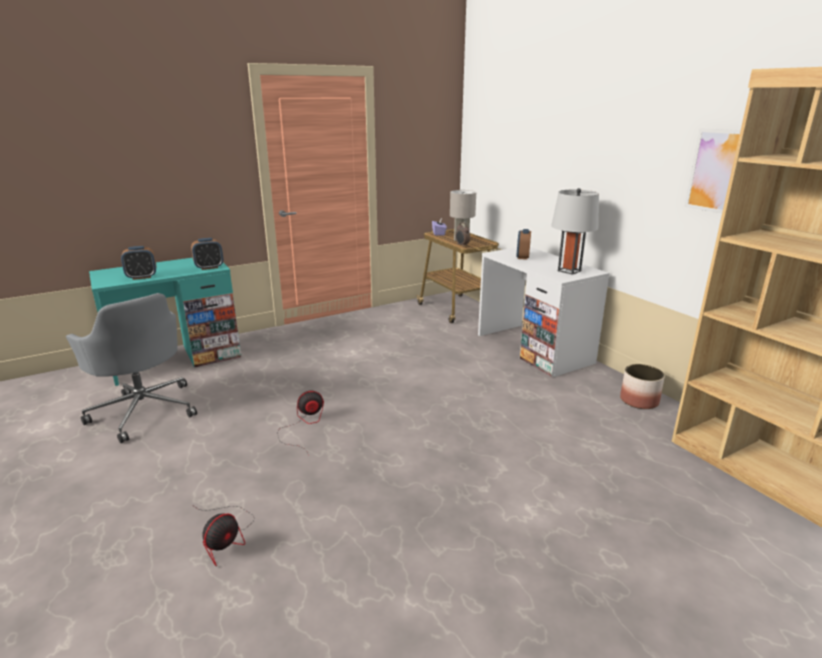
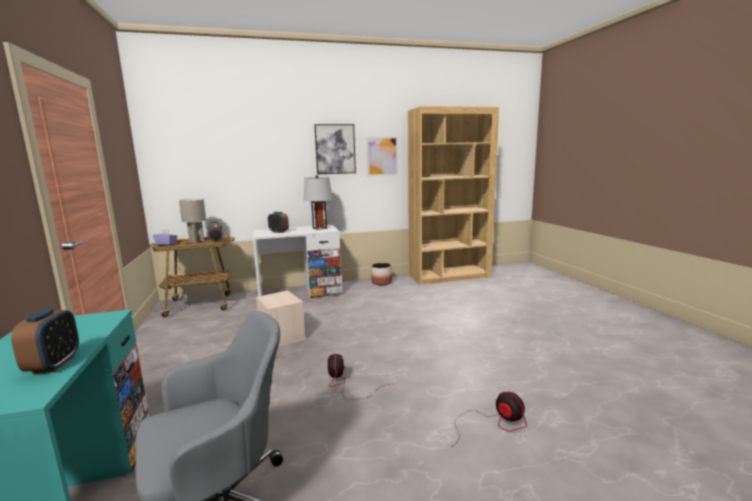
camera: 75 degrees left, 10 degrees down
(209, 267) = (99, 320): alarm clock -> none
(400, 367) = (281, 336): none -> beige storage box
(643, 147) = (335, 149): none -> picture

